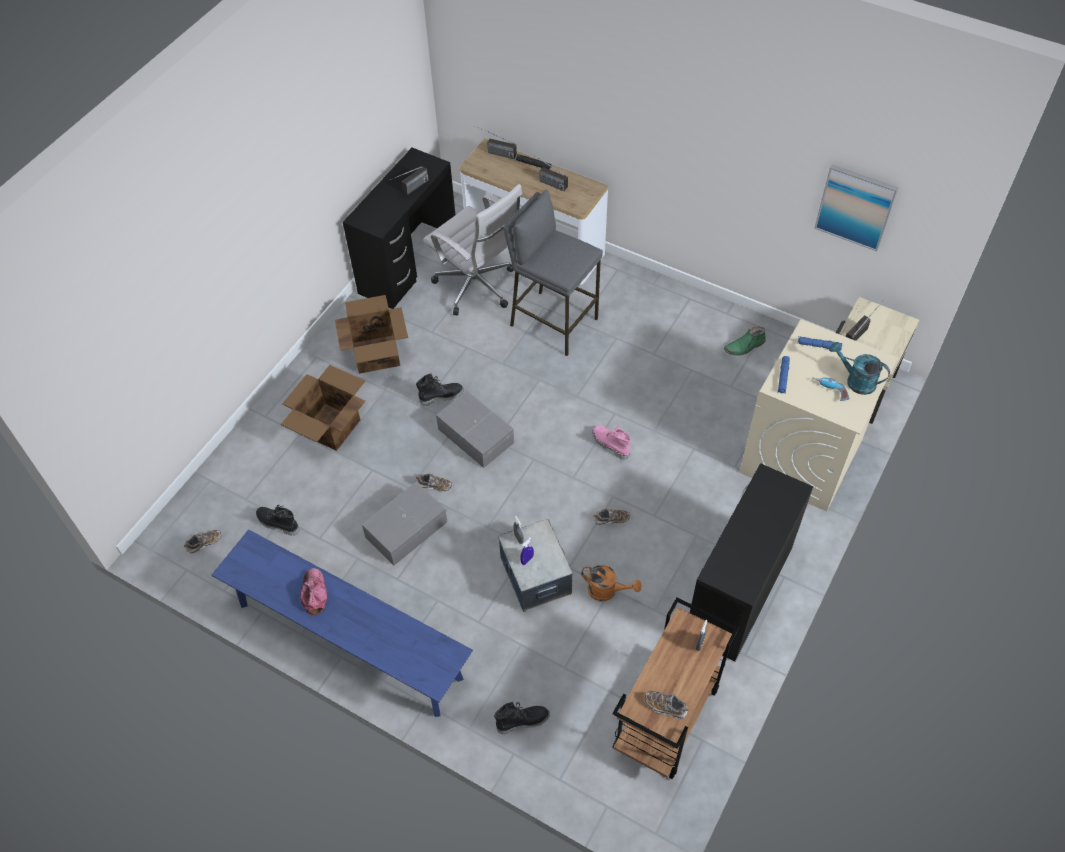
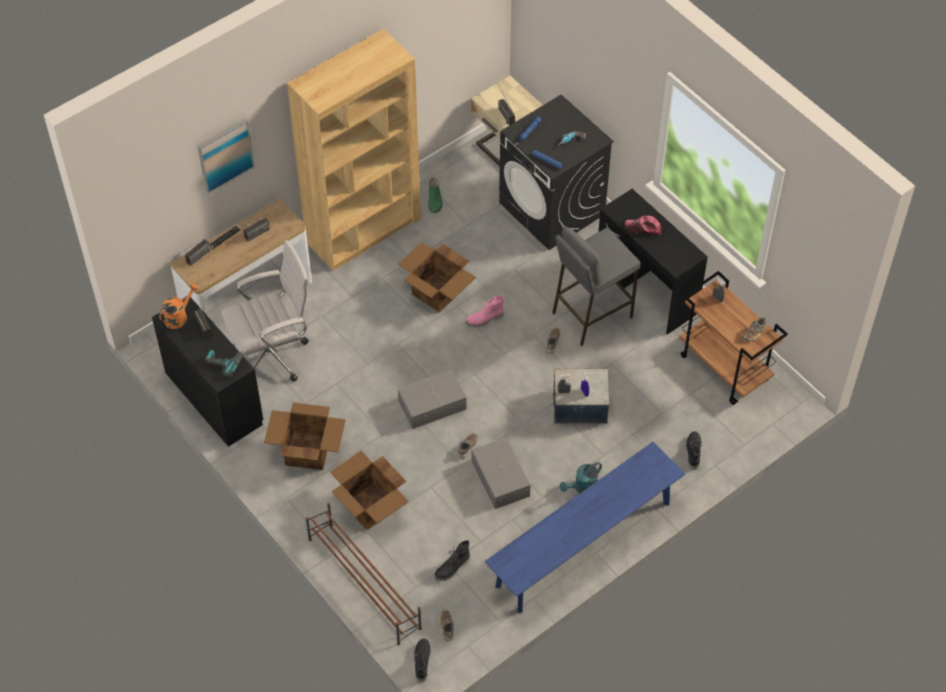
camera: 70 degrees left, 0 degrees up
(237, 453) = (364, 582): none -> brown shoe rack
(314, 593) = (564, 528): cap -> cap (643, 228)
(379, 215) = (224, 363): none -> power drill
(441, 396) = (378, 417): black boot -> black boot (421, 661)
(553, 322) = (341, 314): grey stool -> grey stool (591, 314)
(607, 591) = (612, 367): orange watering can -> orange watering can (179, 316)
(623, 390) = (437, 292): none -> cardboard box
(669, 302) = (364, 230): none -> brown bookcase
(801, 456) = (552, 209): beige washing machine -> black washing machine
(855, 207) = (447, 47): picture -> picture (225, 155)
(855, 381) = (569, 124): turquoise watering can -> turquoise watering can (582, 488)

